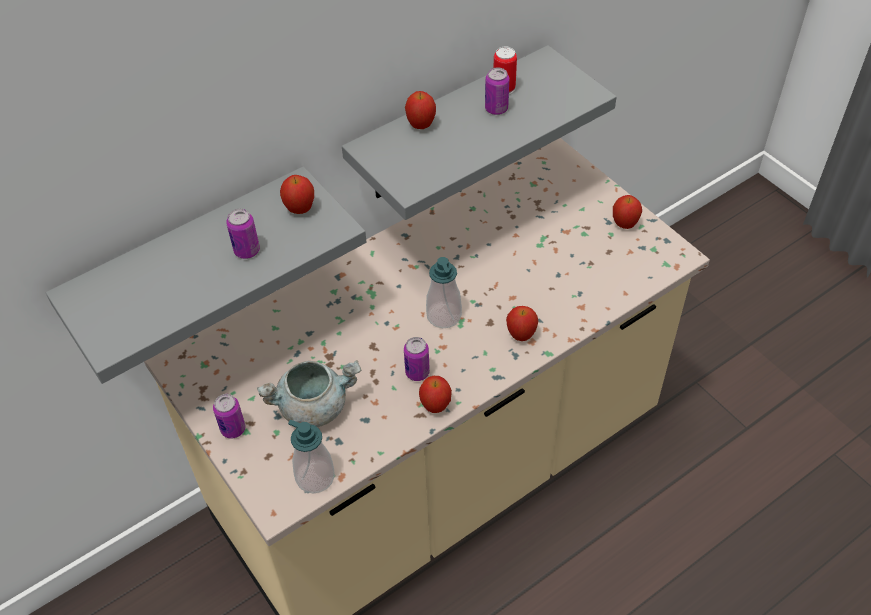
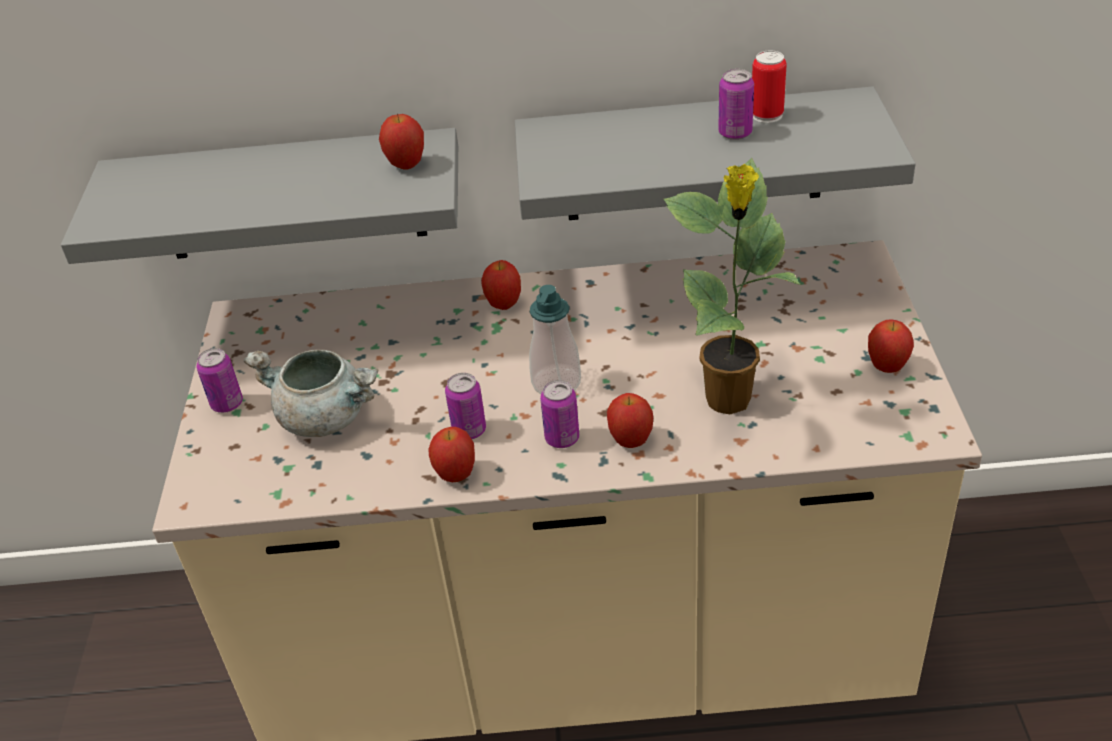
camera: 35 degrees right, 10 degrees down
(247, 251) = (312, 186): can -> can (562, 438)
(315, 477) = (258, 490): soap dispenser -> none
(421, 125) = (624, 125): apple -> apple (504, 305)
(556, 284) = (729, 401): none -> potted plant

